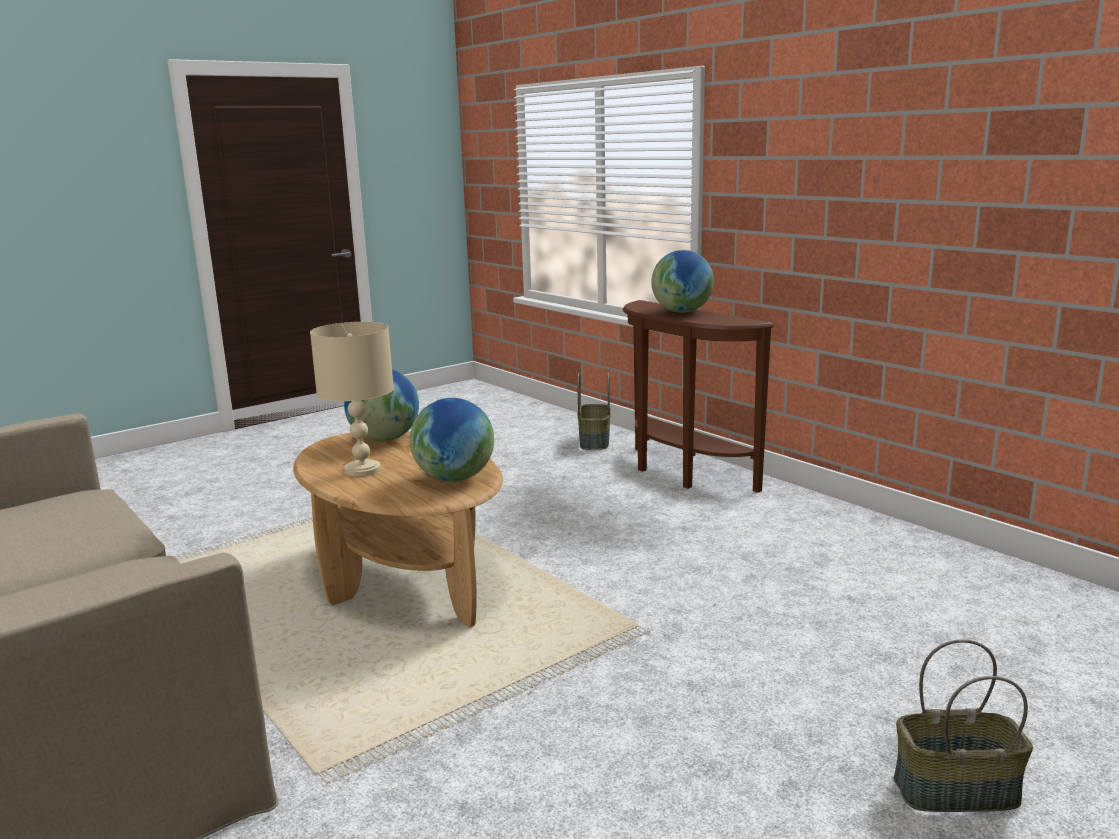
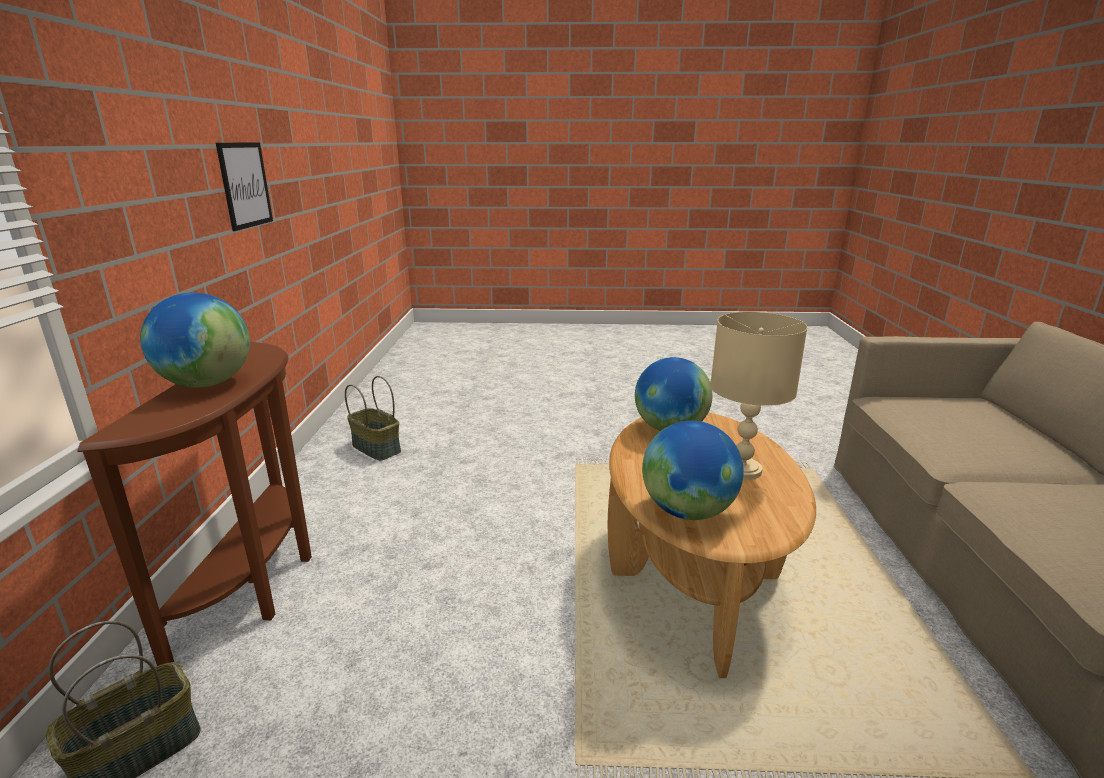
camera: 140 degrees left, 5 degrees up
(914, 199) = (245, 185): none -> picture
(955, 792) = (569, 383): basket -> basket (377, 448)

